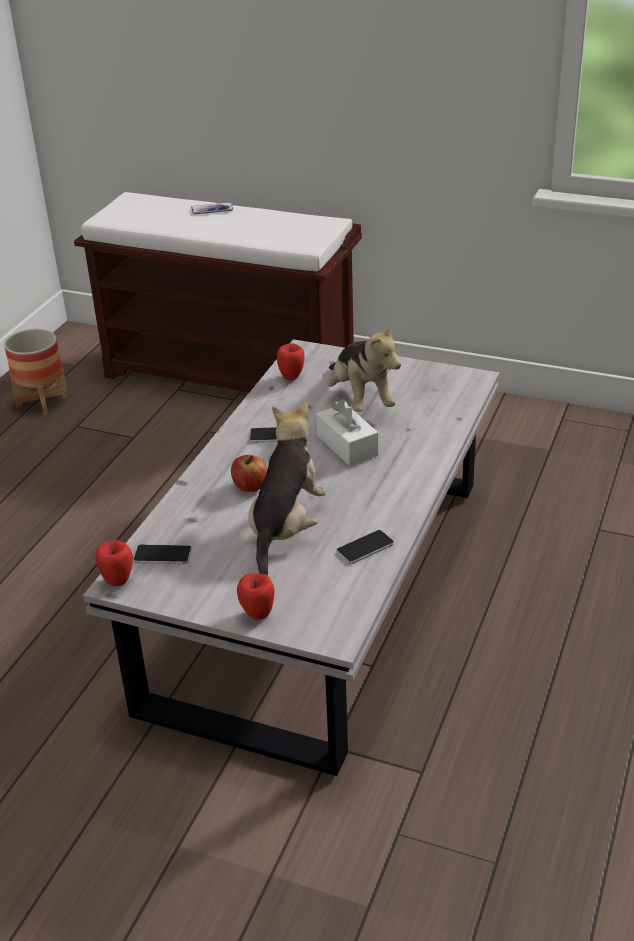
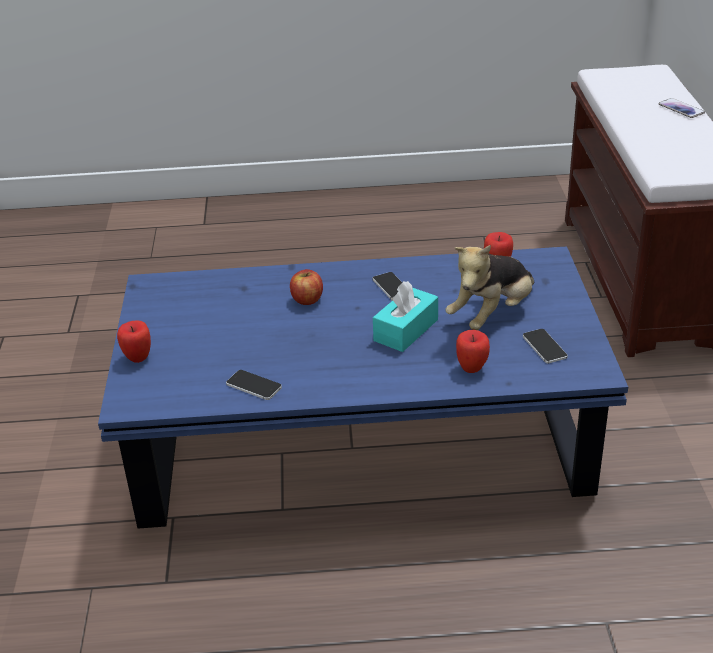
camera: 65 degrees right, 0 degrees up
(42, 402) = (500, 208): planter -> none
(118, 580) = (151, 282): apple -> apple (472, 368)
(162, 555) = (190, 291): phone -> phone (544, 347)
(286, 528) = (259, 336): plush toy -> none
(322, 590) = (363, 446): white coffee table -> blue coffee table
(347, 445) = (406, 330): white tissue box -> turquoise tissue box

